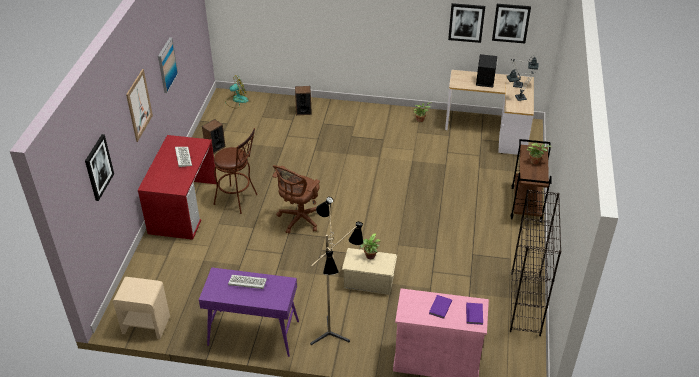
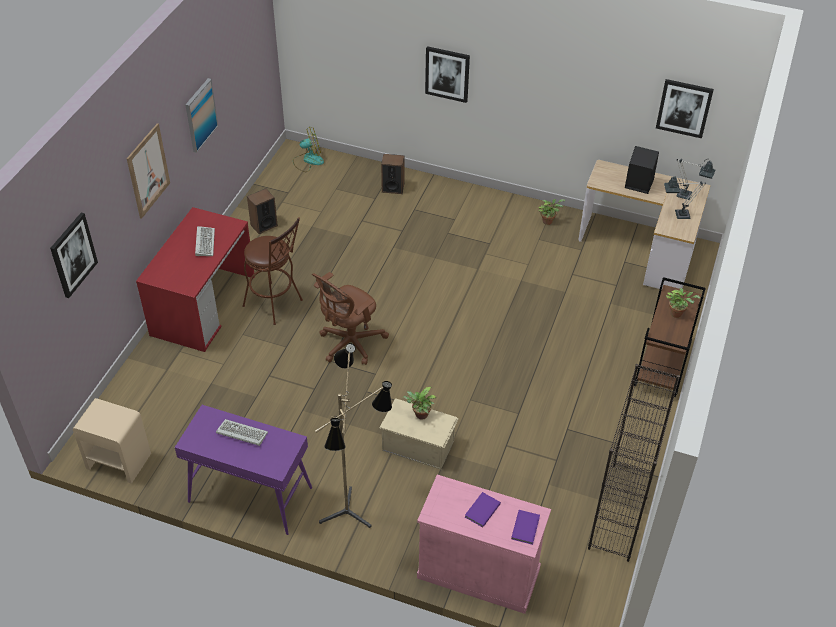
camera: 10 degrees right, 5 degrees up
(466, 22) = (622, 99): picture -> picture (447, 74)

